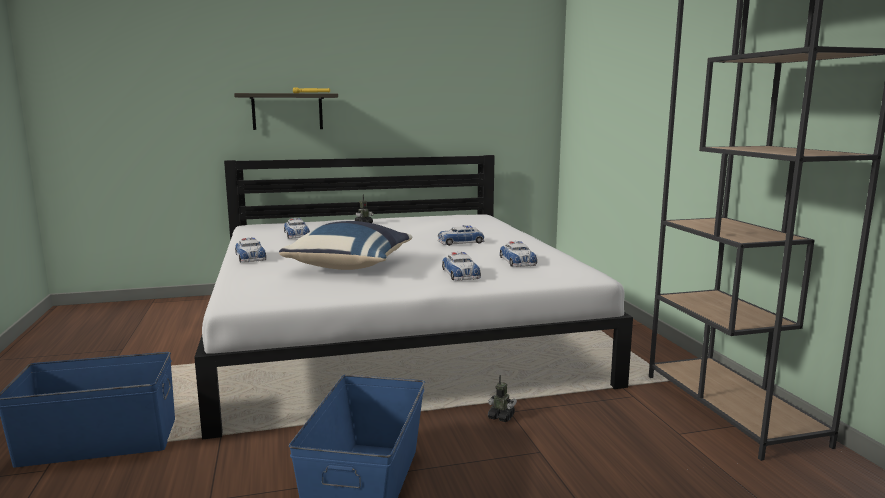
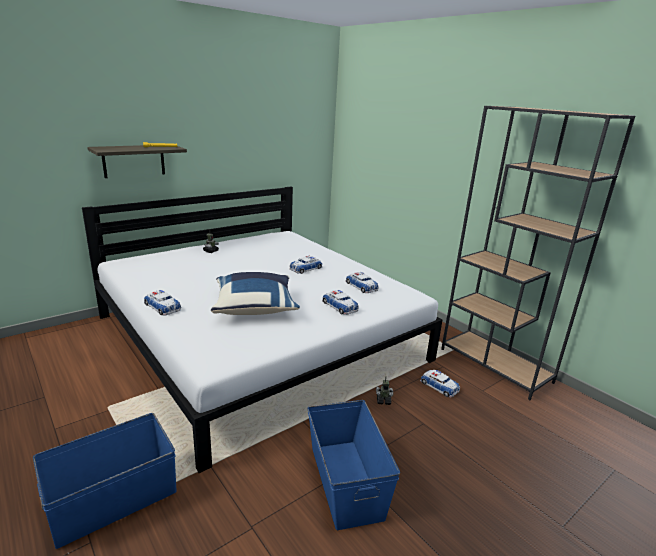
camera: 25 degrees left, 10 degrees up
(296, 234) = (171, 272): toy car -> toy car (439, 386)

